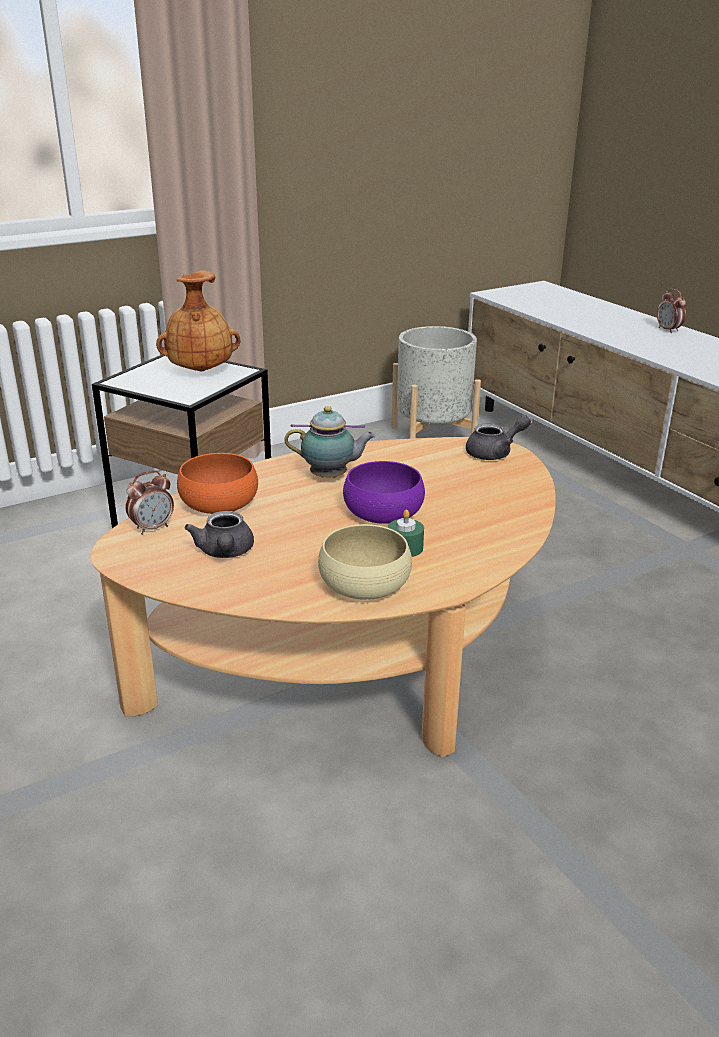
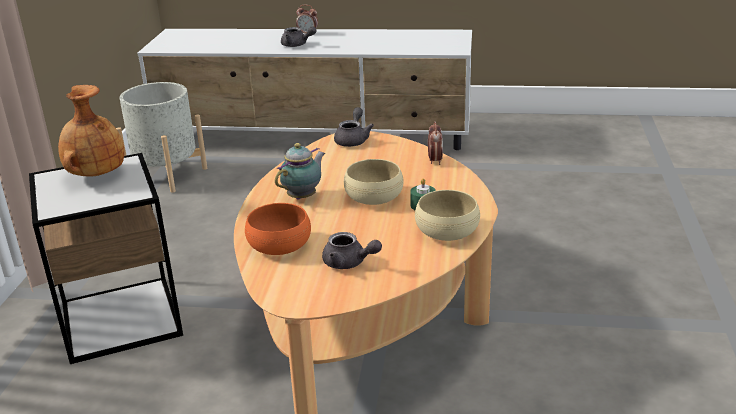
camera: 50 degrees left, 0 degrees up
(152, 528) = (277, 280): alarm clock -> alarm clock (435, 161)
(383, 513) = (374, 197): purple bowl -> beige bowl
(628, 337) = (297, 45): none -> grey teapot

